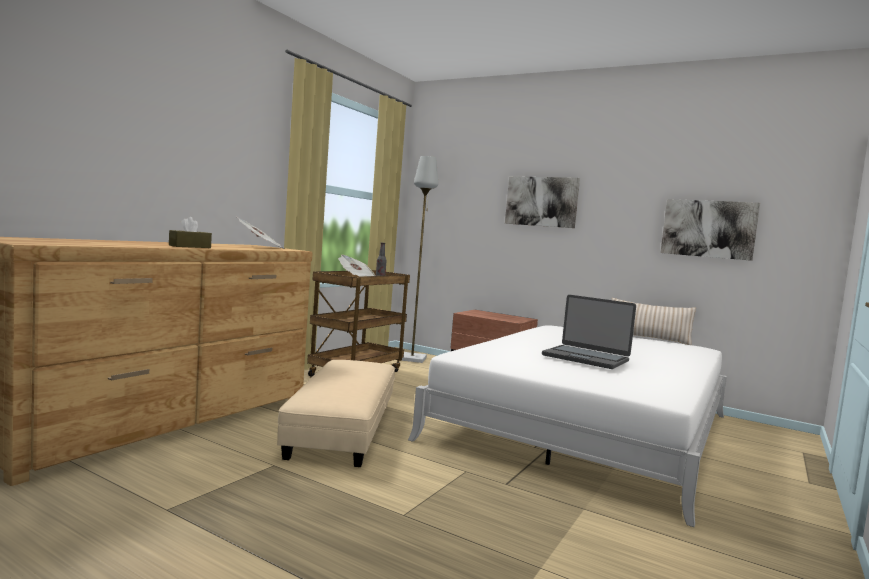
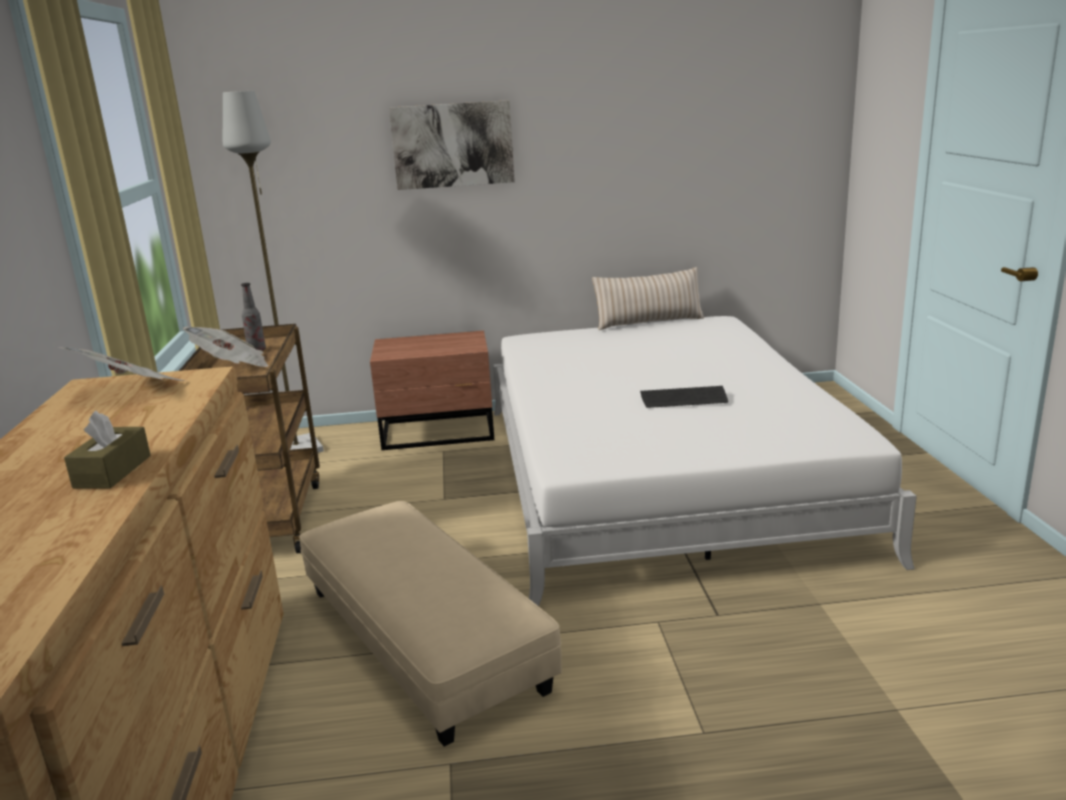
camera: 35 degrees left, 15 degrees up
(586, 358) = (684, 399): laptop -> keyboard
(708, 229) = (697, 157): picture -> none

